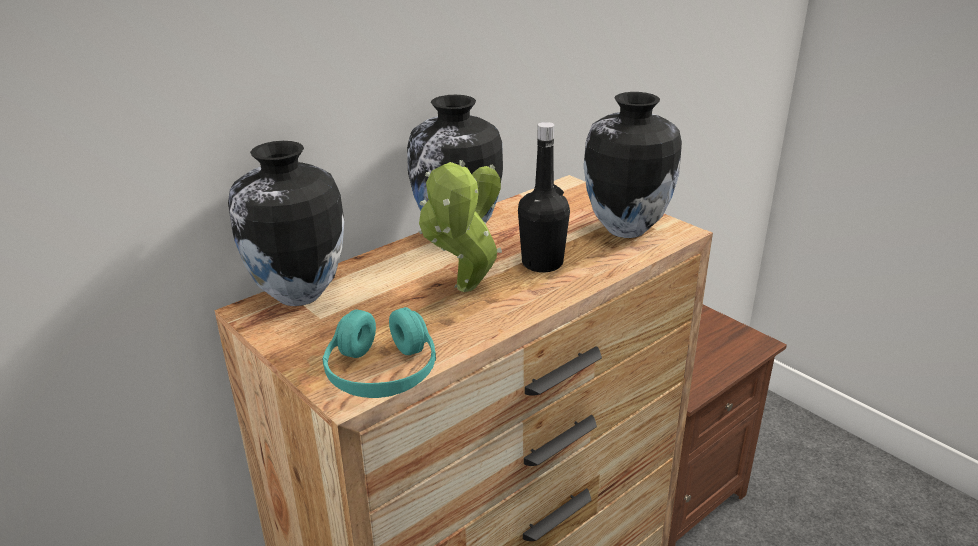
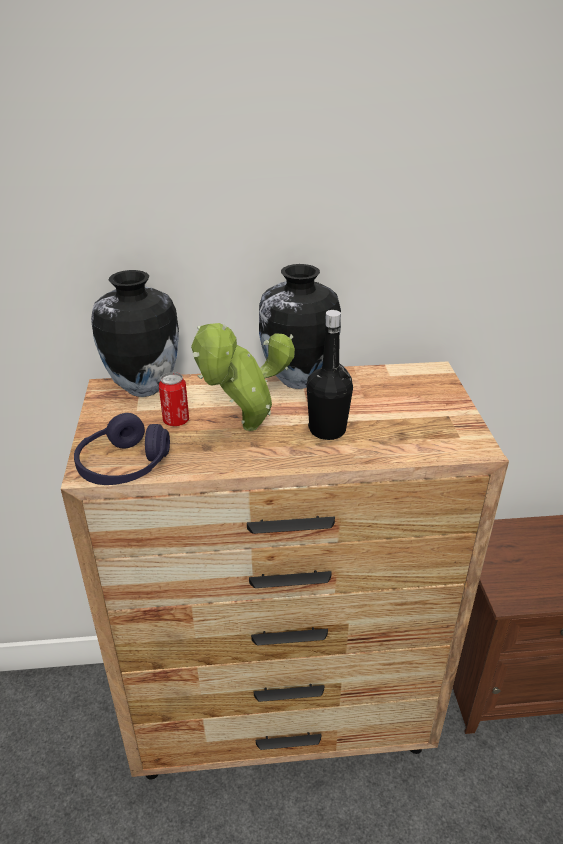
camera: 35 degrees right, 5 degrees up
(381, 311) = (176, 421): none -> can
(382, 373) = (124, 465): turquoise headphones -> purple headphones
(624, 229) = (431, 427): vase -> none

